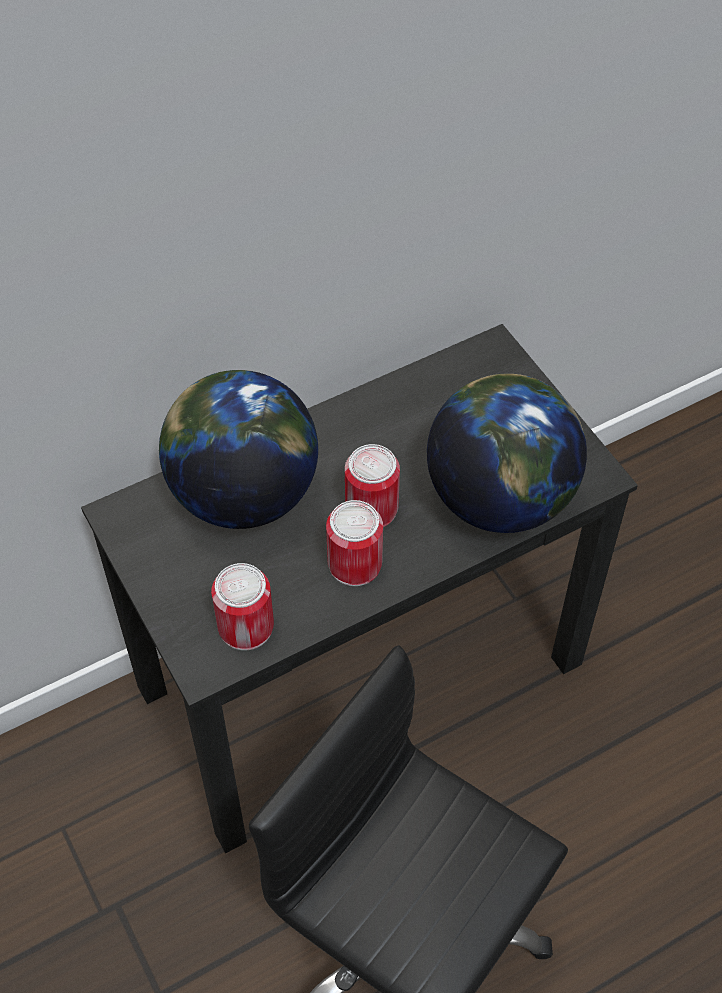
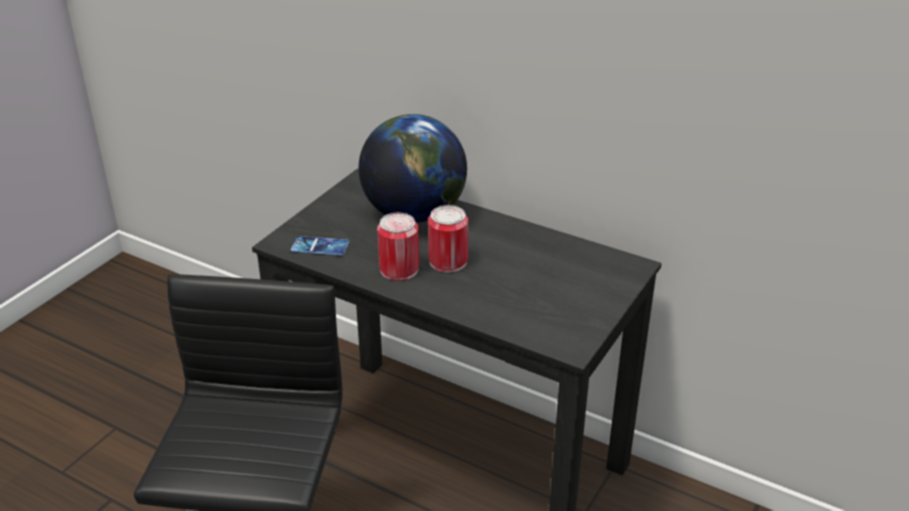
camera: 60 degrees right, 20 degrees down
(245, 626) = (320, 246): can -> phone
(500, 497) = (507, 309): globe -> none

